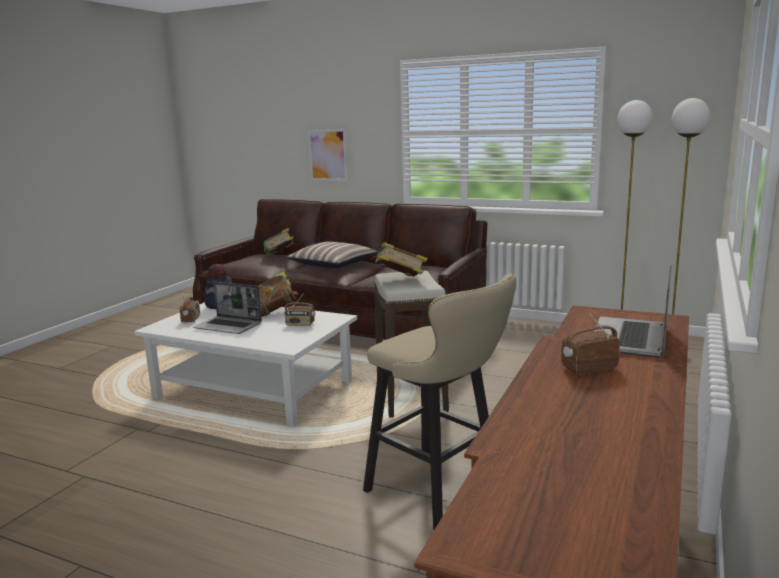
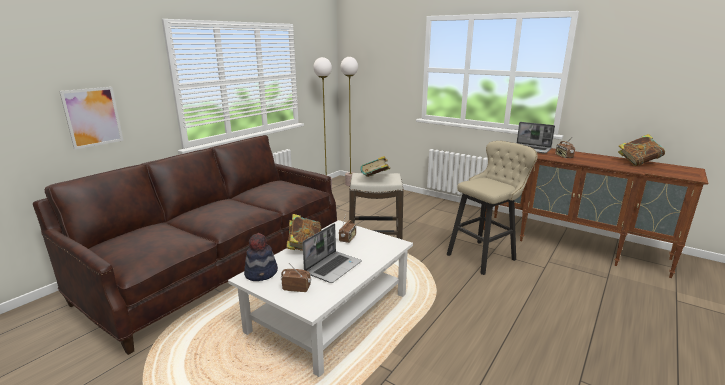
camera: 80 degrees left, 5 degrees up
(280, 256) = (149, 230): book -> book (638, 163)
(332, 264) = (221, 210): pillow -> none

